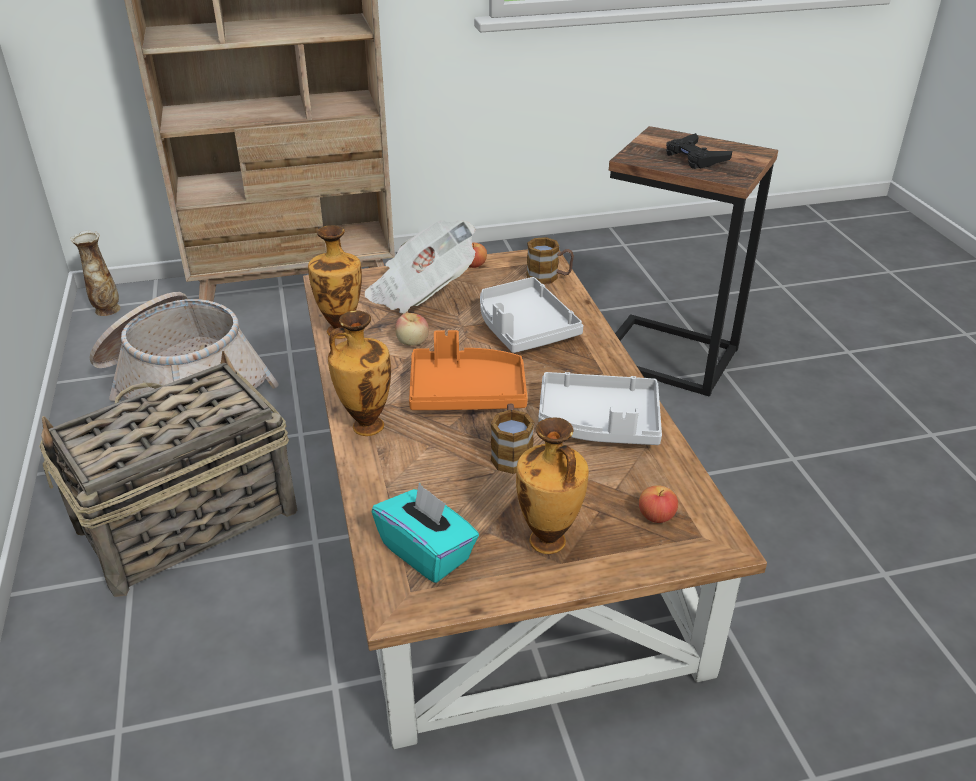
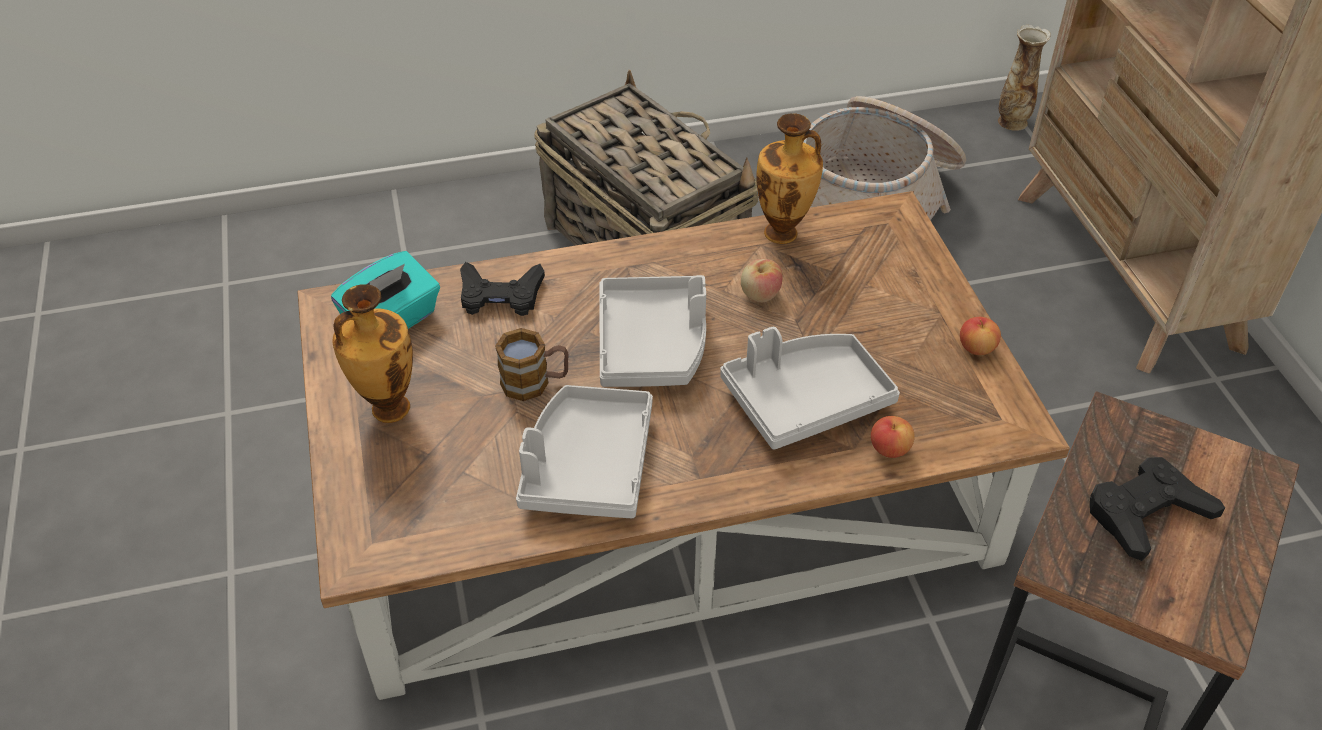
camera: 90 degrees right, 10 degrees up
(365, 426) = (592, 267): vase -> none
(397, 480) = (500, 295): none -> black game controller
(421, 292) = (886, 297): newspaper -> none
(466, 392) = (653, 344): orange tray -> grey tray
(549, 277) = (957, 432): mug -> none
(656, 516) = (411, 504): apple -> apple (889, 449)

